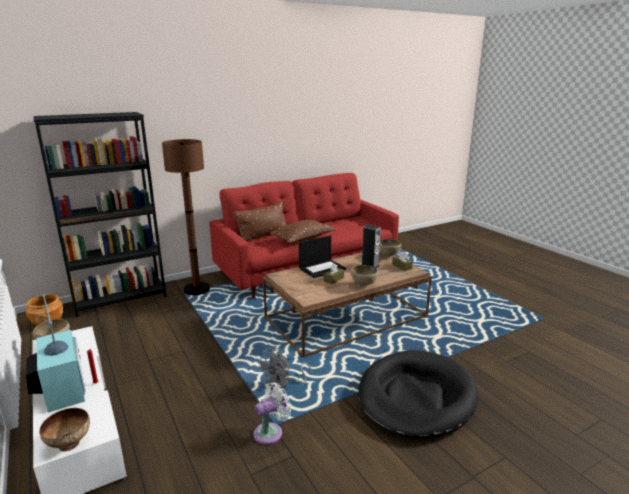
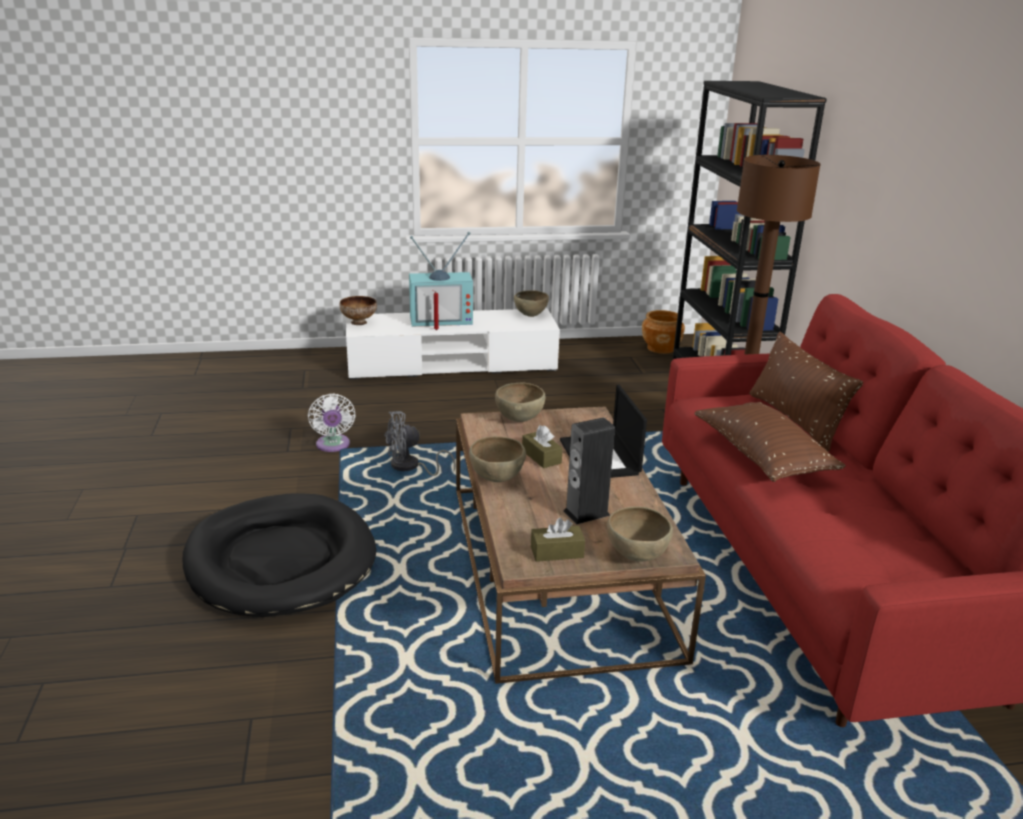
camera: 110 degrees right, 5 degrees up
(283, 383) = (410, 467): grey fan -> grey fan turned 75 degrees counterclockwise
(299, 290) = (519, 419): none -> brown bowl

